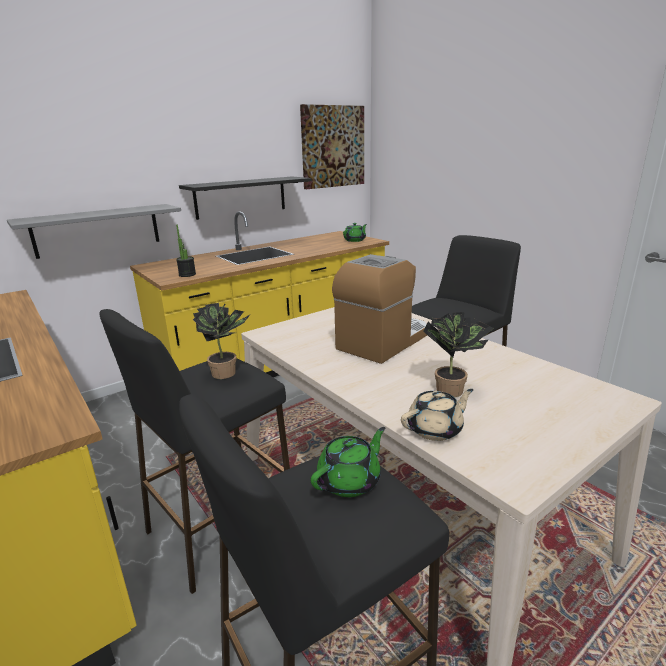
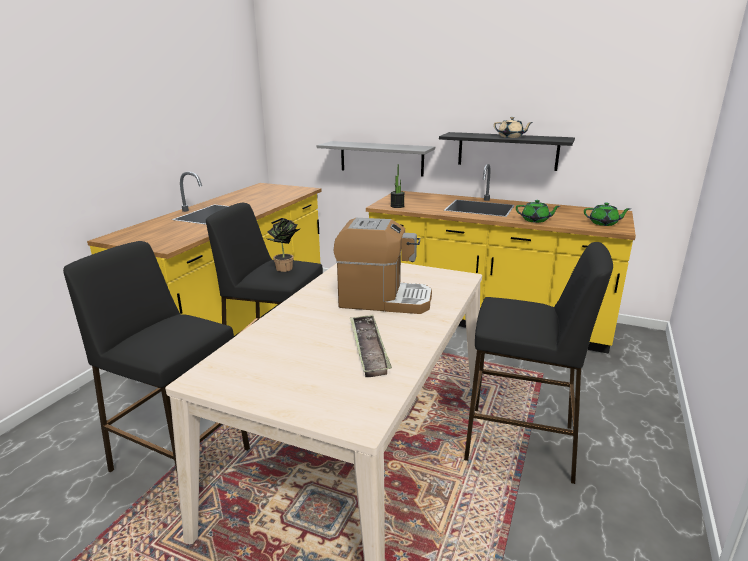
camera: 60 degrees right, 0 degrees up
(332, 147) = (645, 108): picture -> none
(350, 481) = (182, 331): green teapot -> green teapot (535, 220)
(436, 429) = (251, 344): beige teapot -> beige teapot (511, 137)
(452, 389) = (317, 340): potted plant -> none
(485, 369) = (368, 349): none -> tray

